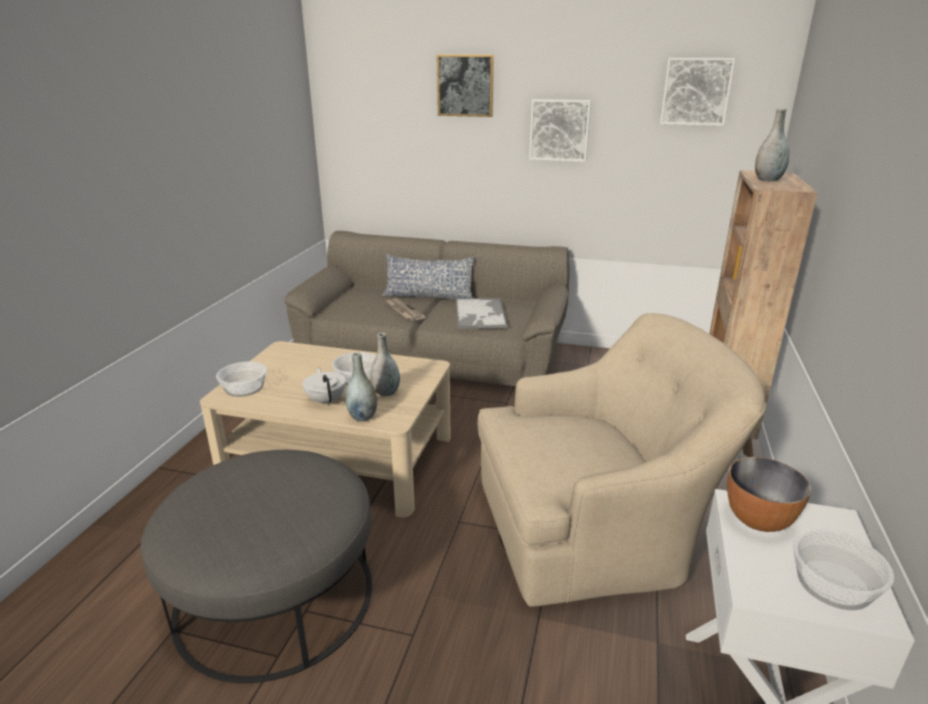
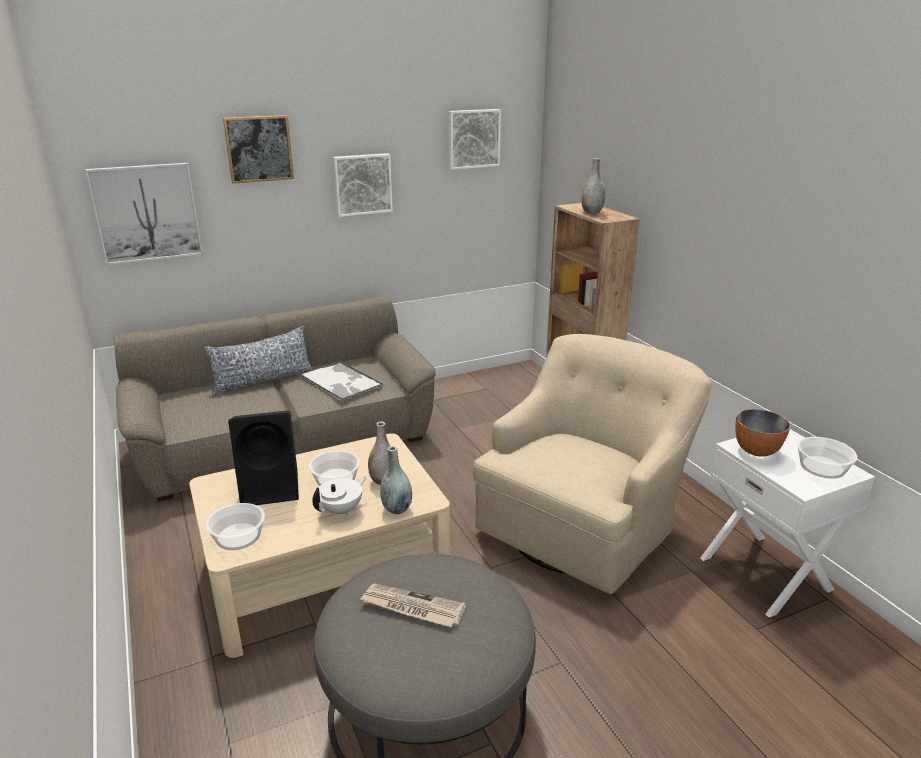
camera: 40 degrees left, 0 degrees up
(310, 365) = (272, 487): none -> black speaker
(326, 400) = (342, 510): white teapot -> white teapot turned 105 degrees clockwise
(371, 134) = (147, 213): none -> picture
(403, 311) = (261, 403): newspaper -> newspaper (412, 608)

